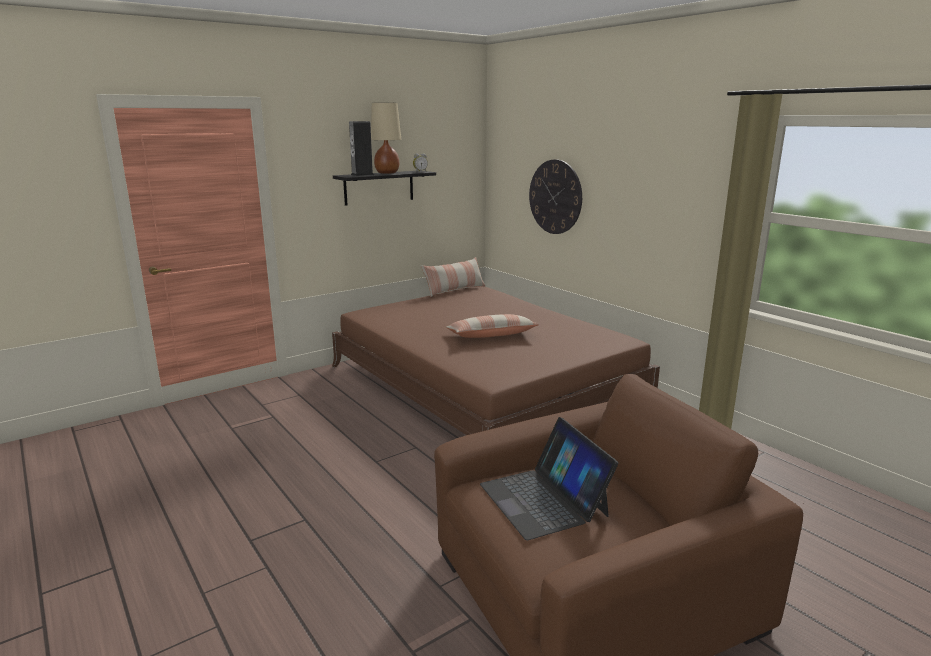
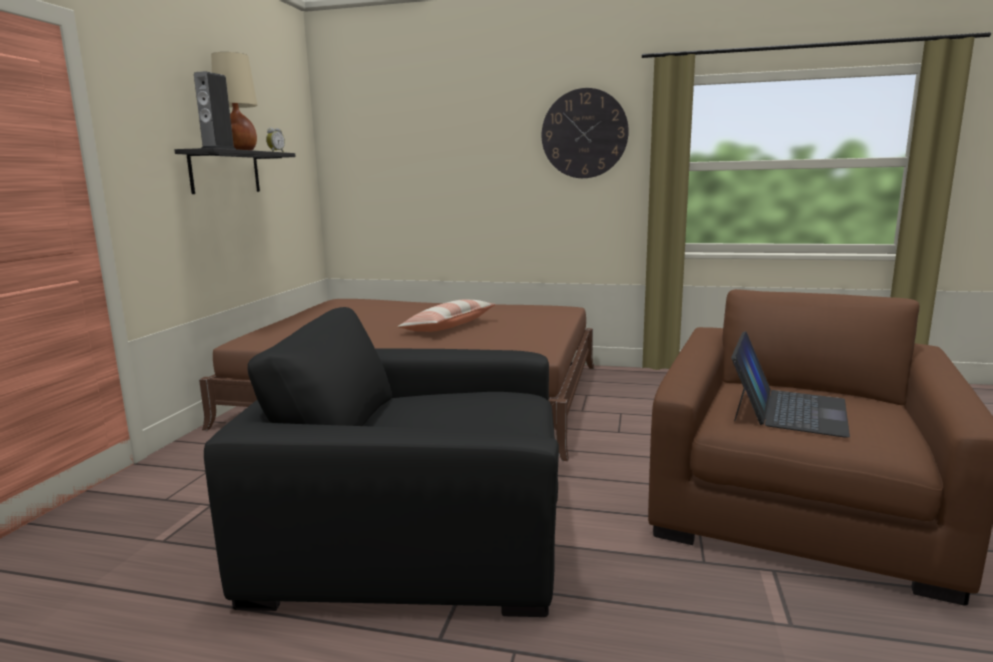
camera: 40 degrees left, 5 degrees down
(333, 477) = (418, 528): none -> black armchair
(454, 290) = (316, 305): pillow -> none
(544, 499) = (787, 410): laptop -> laptop turned 90 degrees counterclockwise
(555, 197) = (431, 180): wall clock -> wall clock (584, 134)

